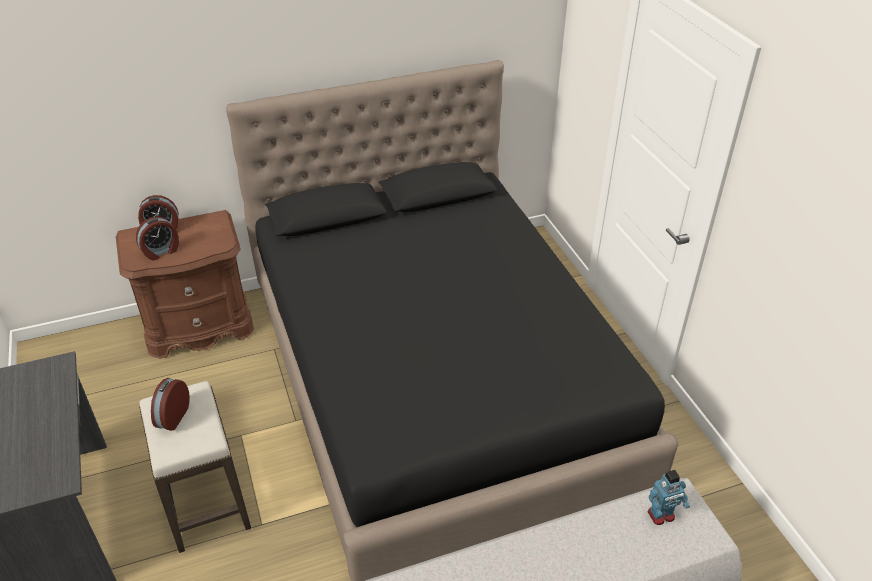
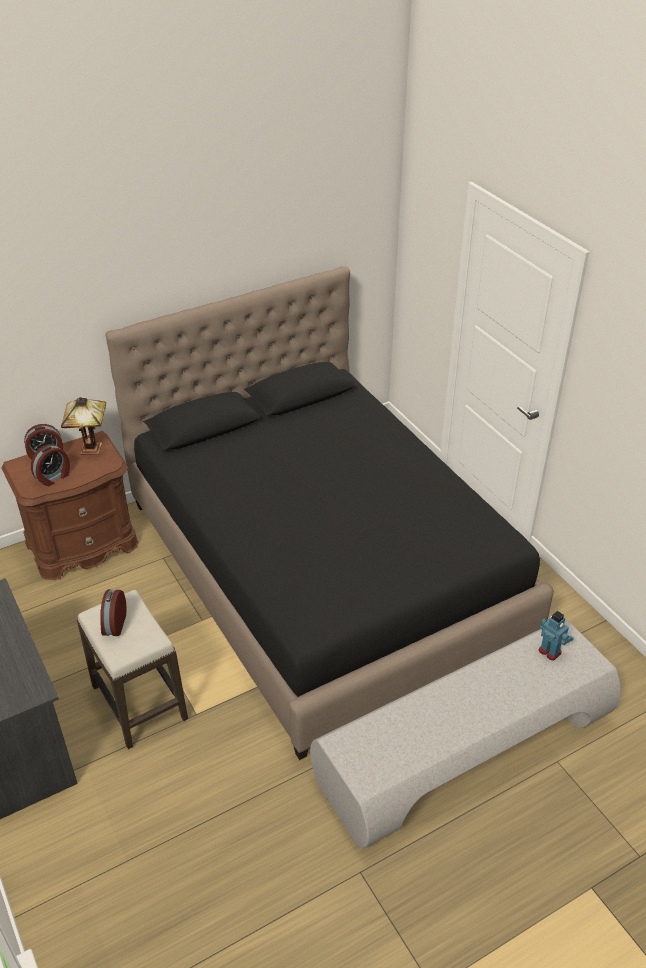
camera: 10 degrees left, 0 degrees up
(208, 228) = (92, 450): none -> table lamp
(661, 515) = (550, 651): toy robot -> toy robot turned 105 degrees counterclockwise

